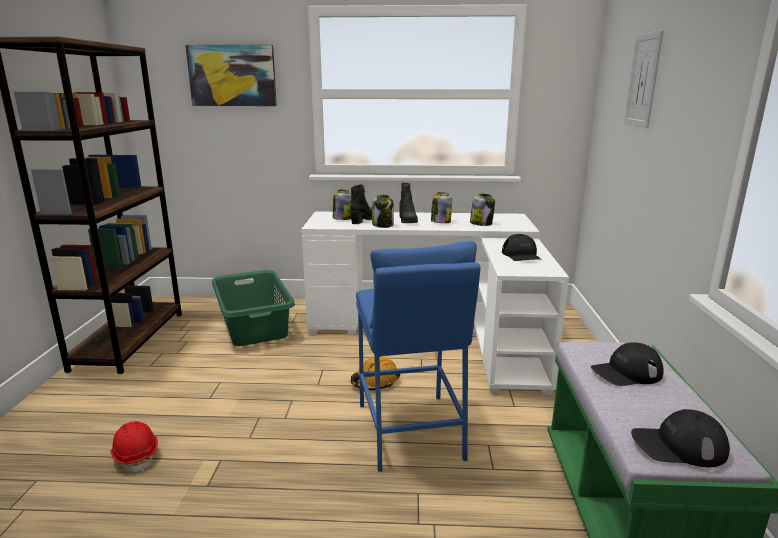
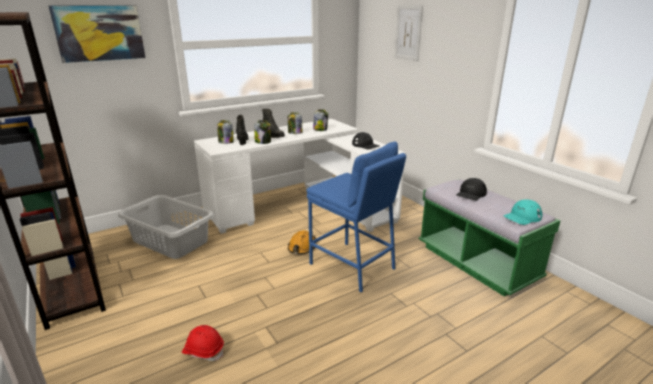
camera: 35 degrees left, 5 degrees up
(255, 325) = (170, 240): green laundry basket -> grey laundry basket
(678, 446) = (522, 217): black cap -> turquoise cap

